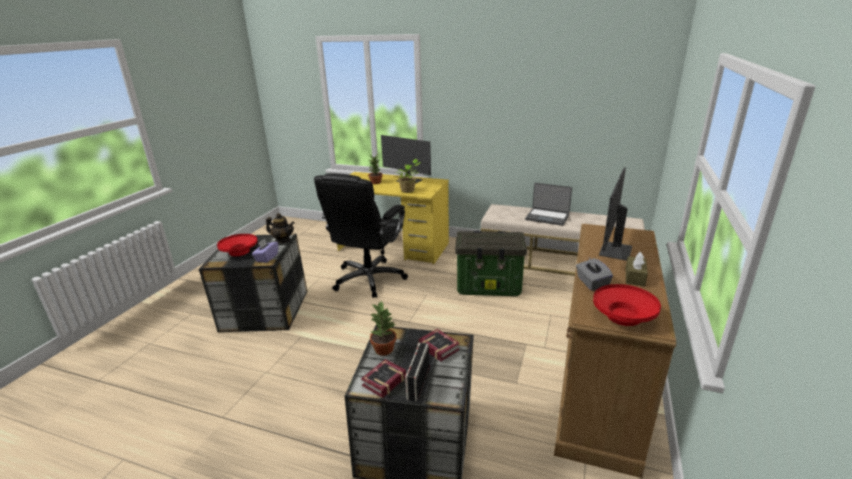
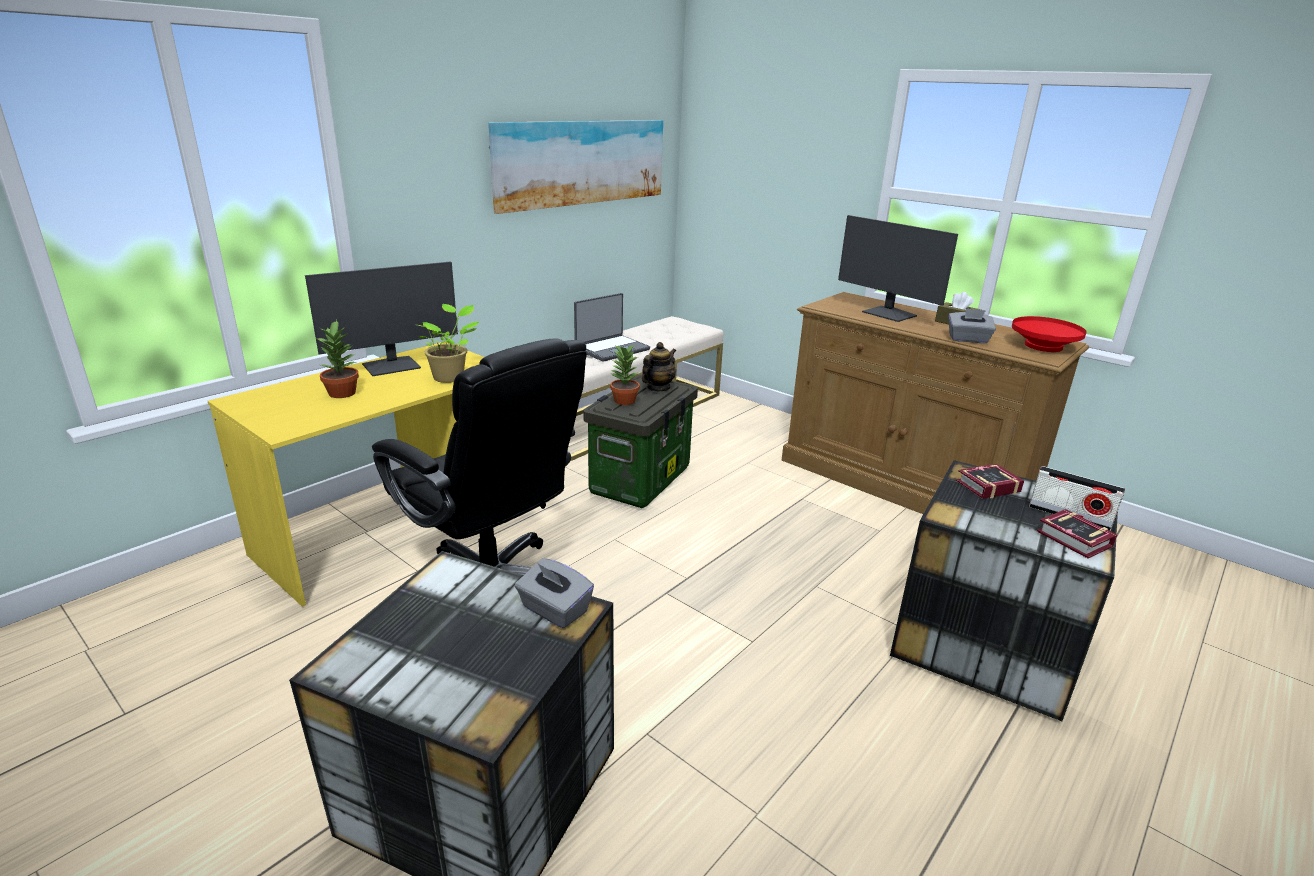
camera: 70 degrees left, 0 degrees up
(239, 252) = (457, 660): red bowl -> none
(266, 258) = (554, 610): purple tissue box -> grey tissue box
(283, 240) = (468, 574): teapot -> teapot (658, 388)
(383, 349) = (991, 525): potted plant -> potted plant (624, 401)
(567, 103) = (581, 162): none -> picture

